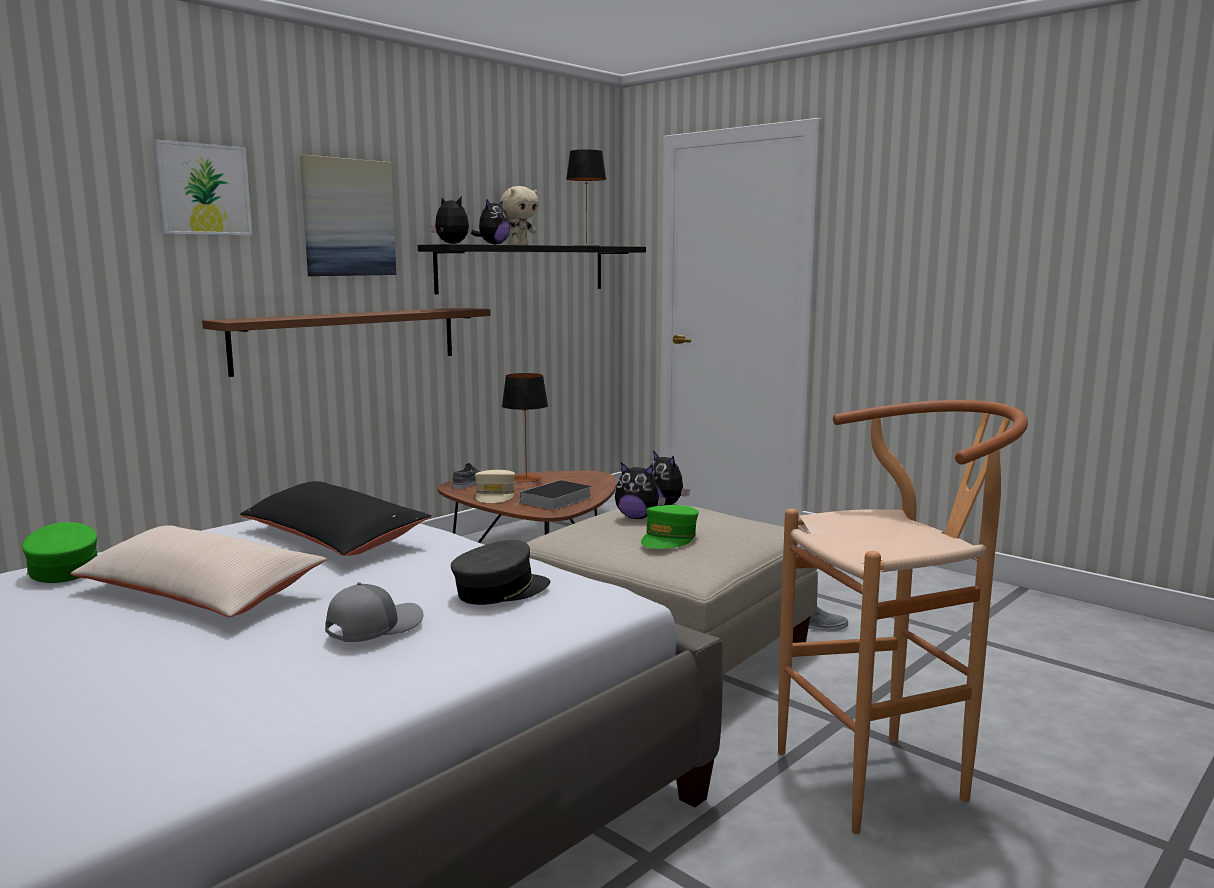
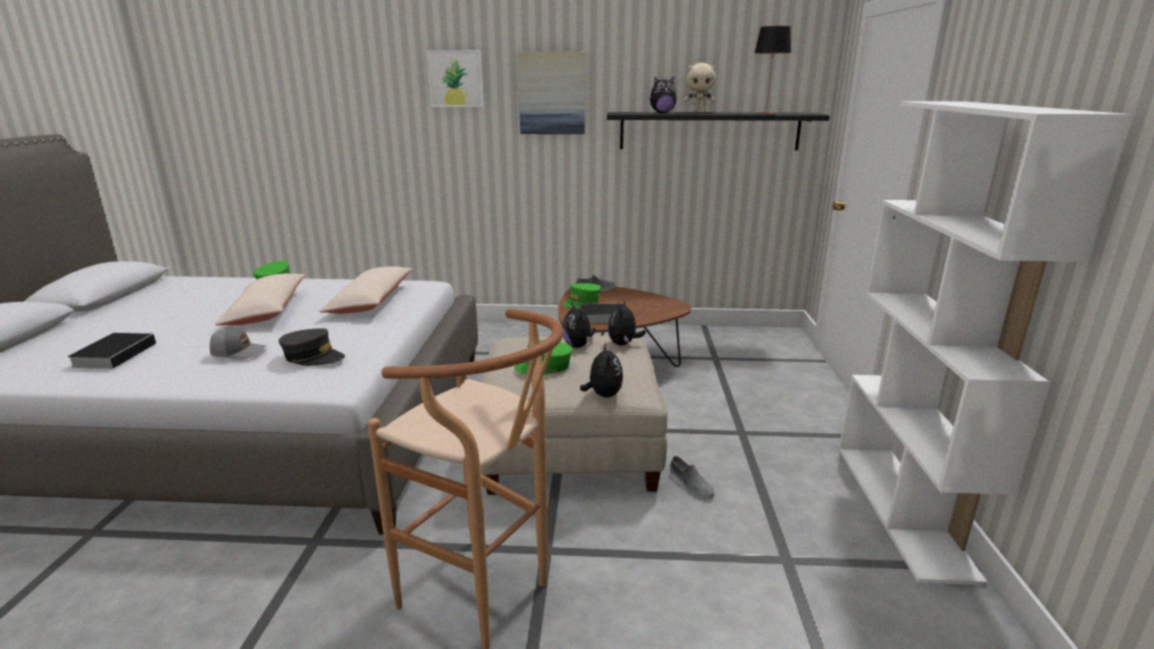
camera: 50 degrees right, 10 degrees up
(130, 721) = (116, 354): none -> book
(333, 538) = (371, 301): black pillow -> beige pillow
(349, 339) = (548, 177): brown shelf -> none
(450, 244) = (616, 113): plush toy -> plush toy (603, 395)
(495, 495) = (582, 302): beige cap -> green cap
(526, 478) = (631, 296): table lamp -> none
(936, 576) = (903, 508): none -> white bookcase

